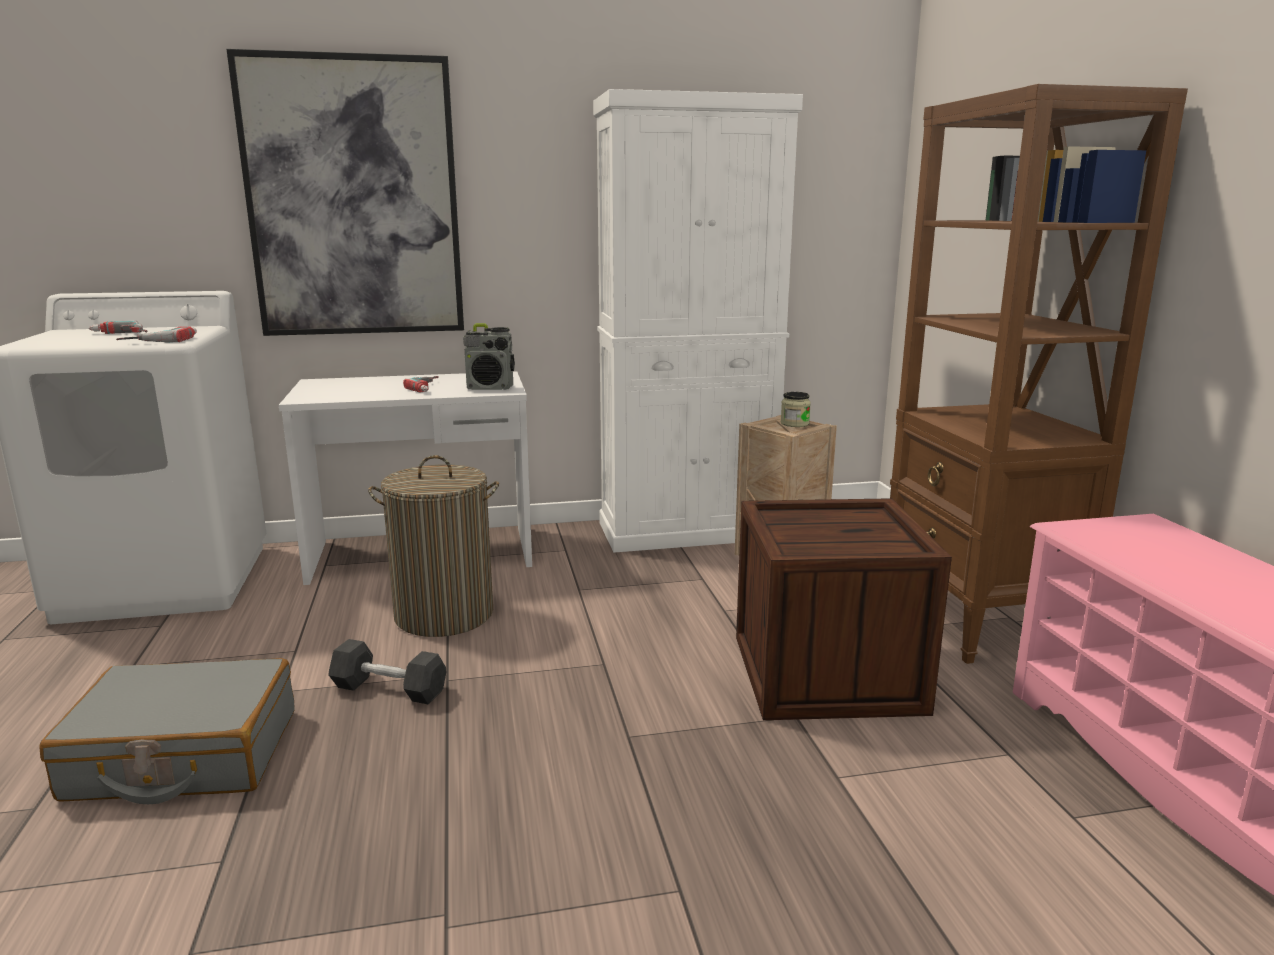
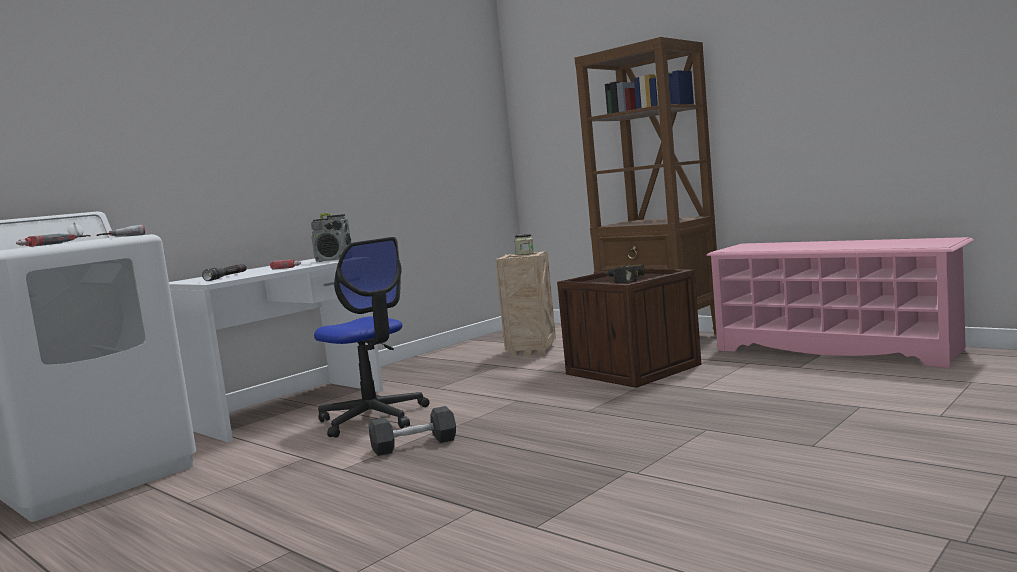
camera: 35 degrees left, 10 degrees down
(183, 755) = (343, 503): grey suitcase -> none
(343, 390) = (226, 277): none -> black flashlight
(354, 199) = (188, 133): picture -> none
(443, 615) = (373, 418): laundry basket -> office chair
(490, 388) = (334, 260): radio -> radio turned 45 degrees clockwise
(687, 531) = (448, 355): white cabinet -> none
(825, 533) = (622, 280): none -> power drill

